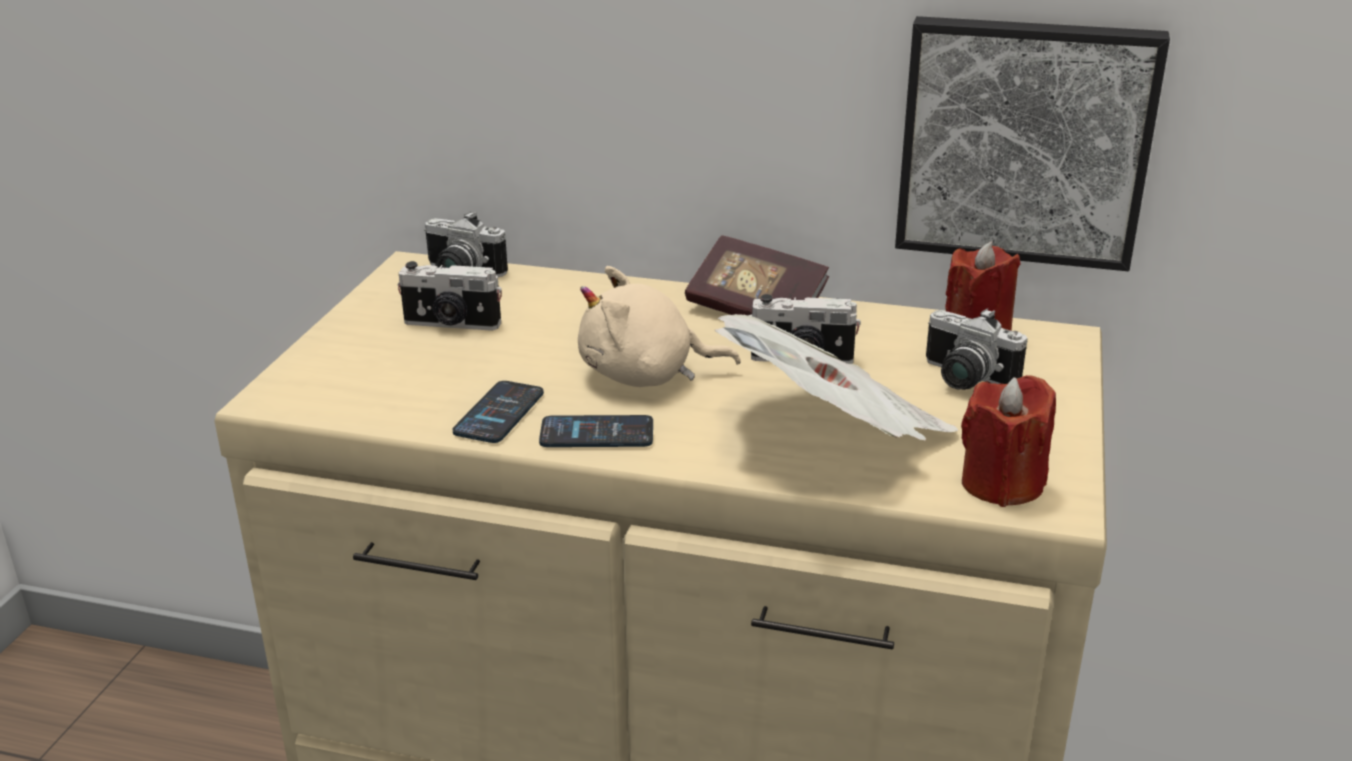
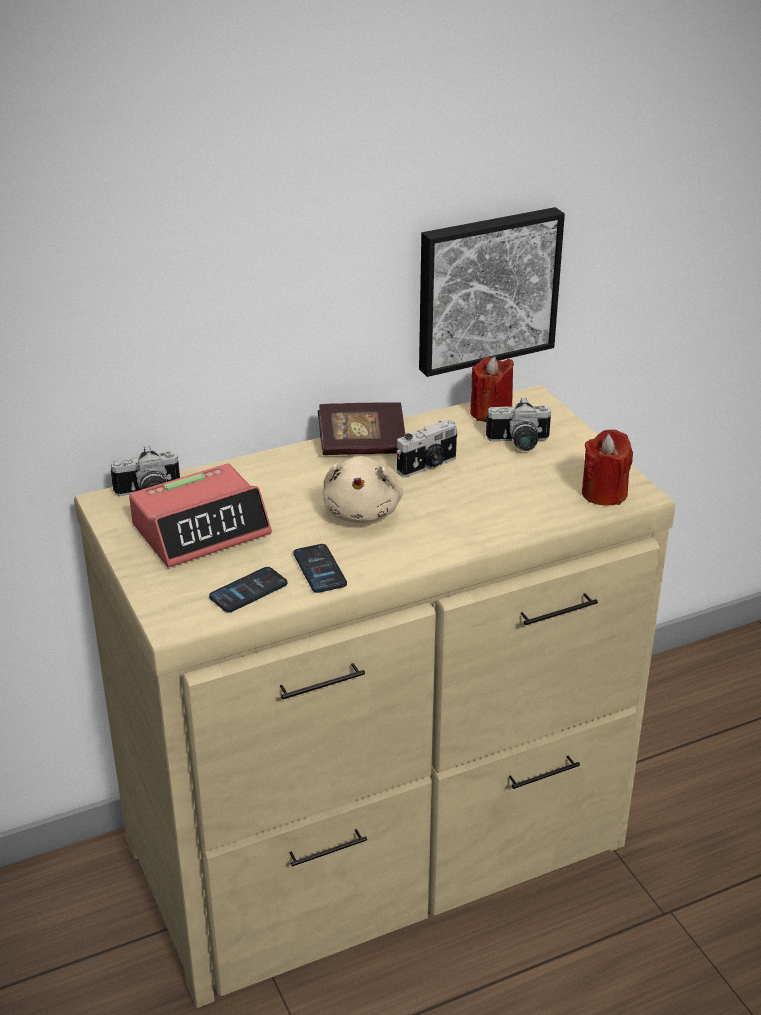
camera: 40 degrees left, 5 degrees up
(451, 324) = (201, 529): camera -> alarm clock
(597, 434) = (388, 556): phone -> phone (248, 591)
(646, 375) = (362, 511): beige plush toy -> beige plush toy turned 45 degrees counterclockwise
(834, 435) = (501, 502): newspaper -> none

